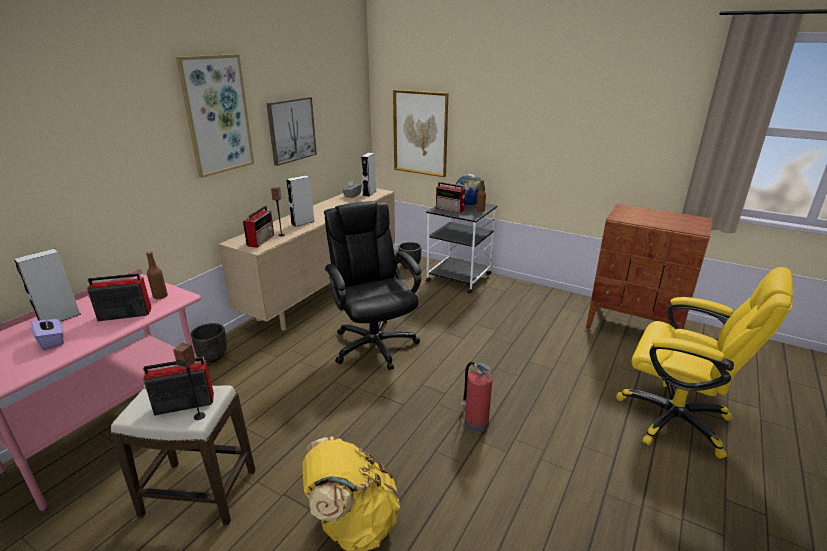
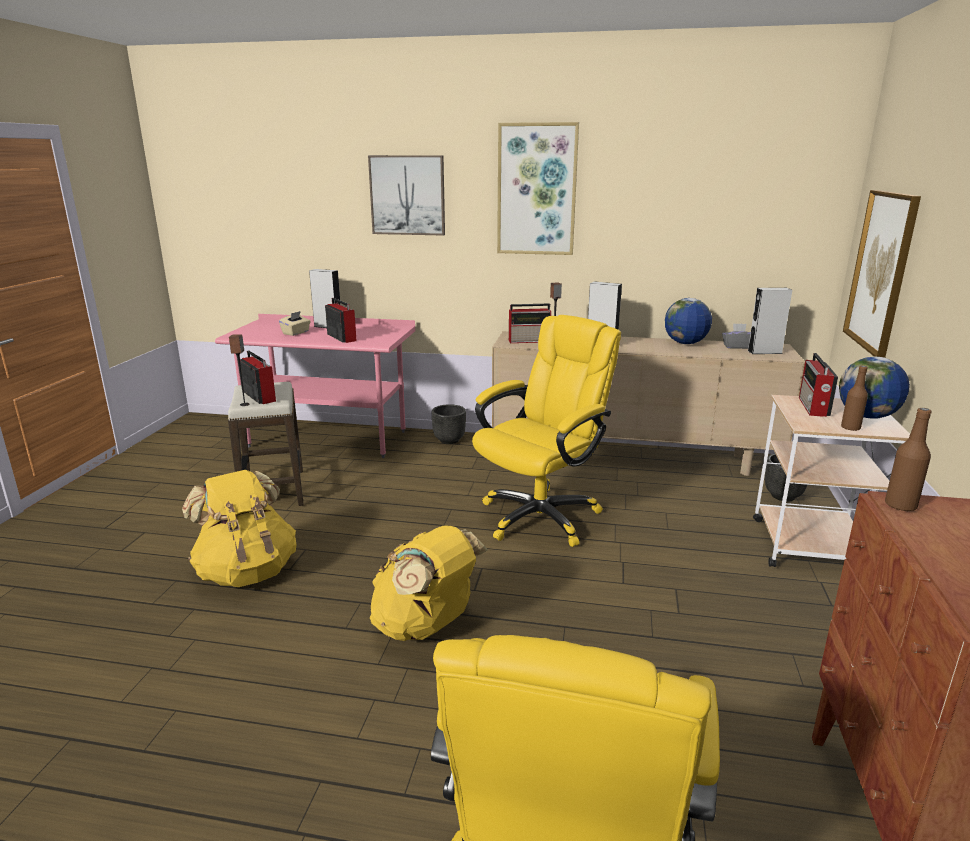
camera: 70 degrees right, 5 degrees down
(52, 341) = (296, 333): purple tissue box -> beige tissue box
(160, 296) = (377, 338): brown bottle -> brown bottle (900, 505)
(291, 130) = (651, 227): picture -> picture (407, 195)
(330, 203) = (685, 343): none -> globe
(374, 345) = (540, 516): black office chair -> yellow office chair
(460, 278) = (811, 548): black cart -> beige cart
(475, 422) = (426, 626): fire extinguisher -> yellow backpack

